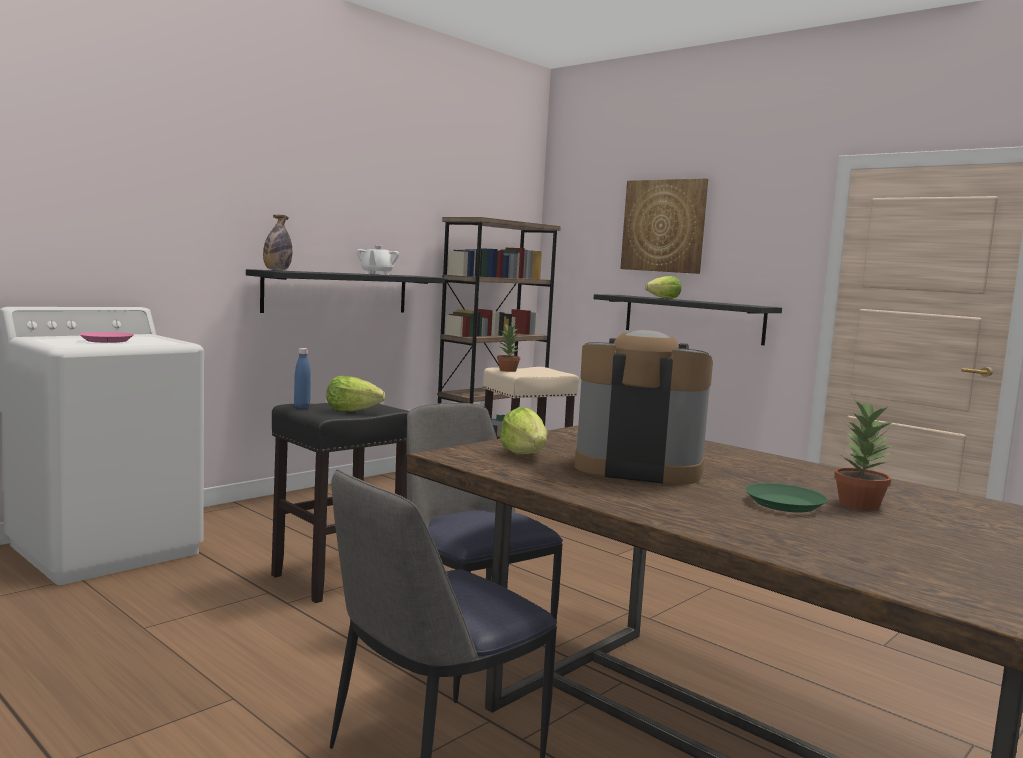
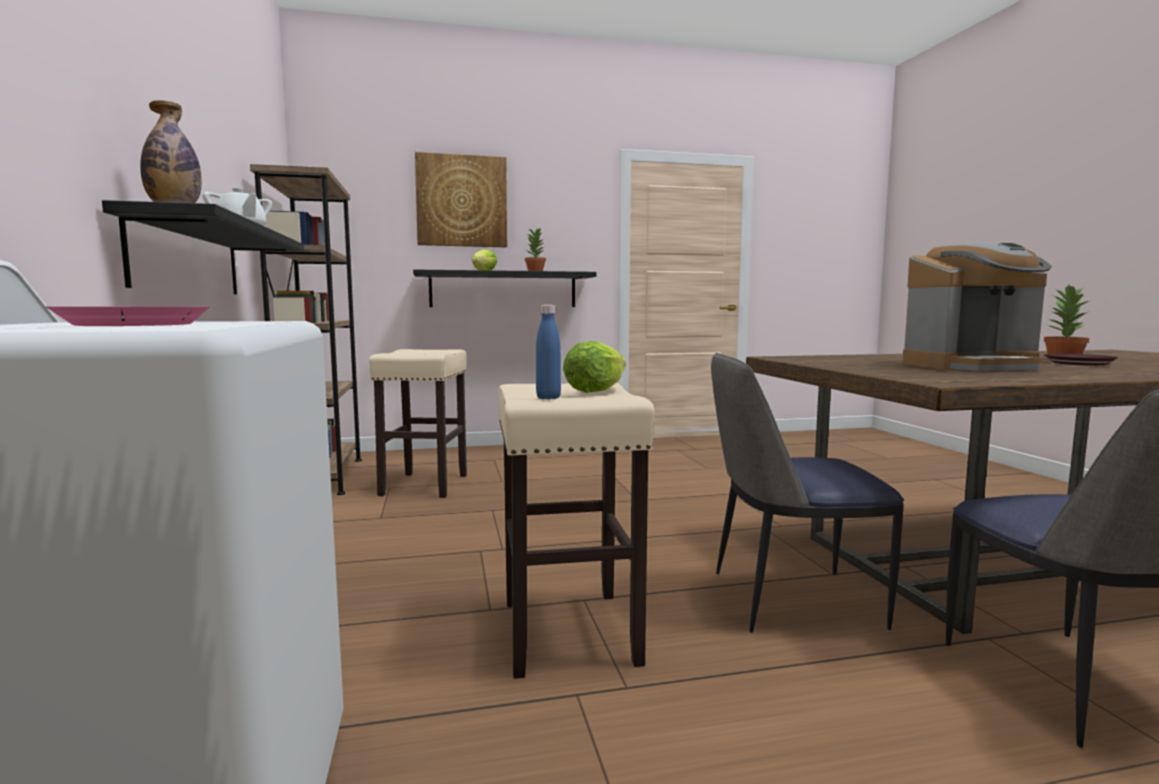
camera: 55 degrees left, 0 degrees up
(339, 576) = (568, 630): black stool -> beige stool
(508, 370) = (408, 353): potted plant -> potted plant (535, 271)
(524, 454) = (928, 373): lettuce -> none
(637, 468) = (970, 366): coffee machine -> coffee machine turned 150 degrees counterclockwise
(784, 504) = (1080, 363): green plate -> brown plate

